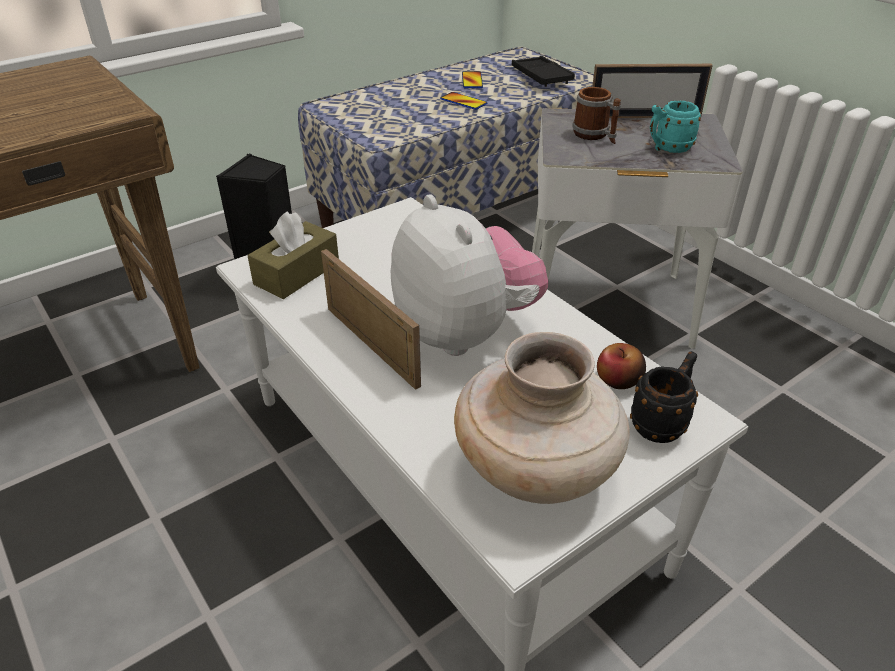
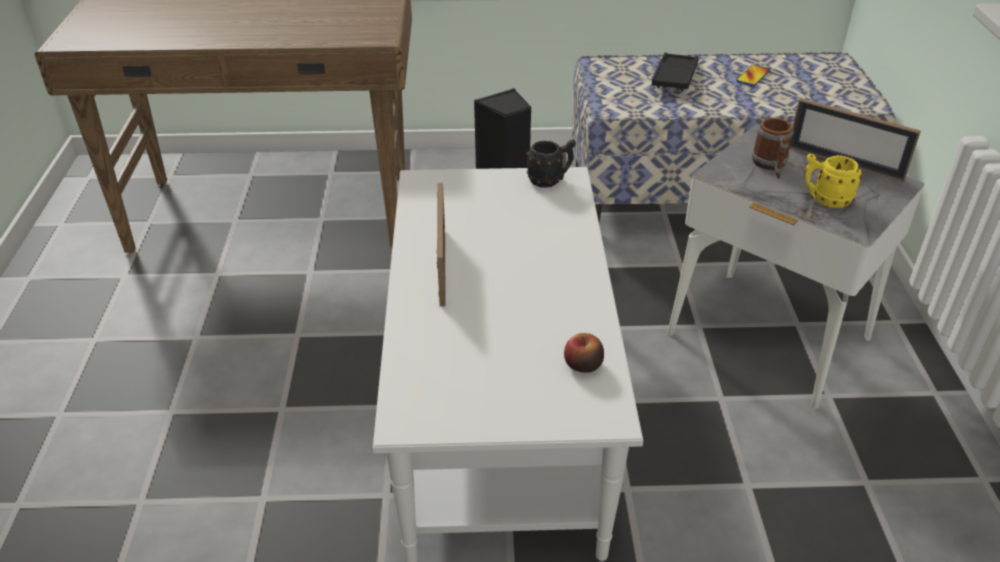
camera: 35 degrees right, 0 degrees up
(297, 273) = (444, 196): brown tissue box -> none
(463, 102) = (720, 95): phone -> none
(465, 332) = (512, 284): plush toy -> none
(537, 471) = (459, 391): beige vase -> none
(541, 77) = (827, 91): black tray -> black tray (674, 77)
(662, 422) = (579, 405): black mug -> black mug (550, 180)
(667, 148) = (824, 199): turquoise mug -> yellow mug

